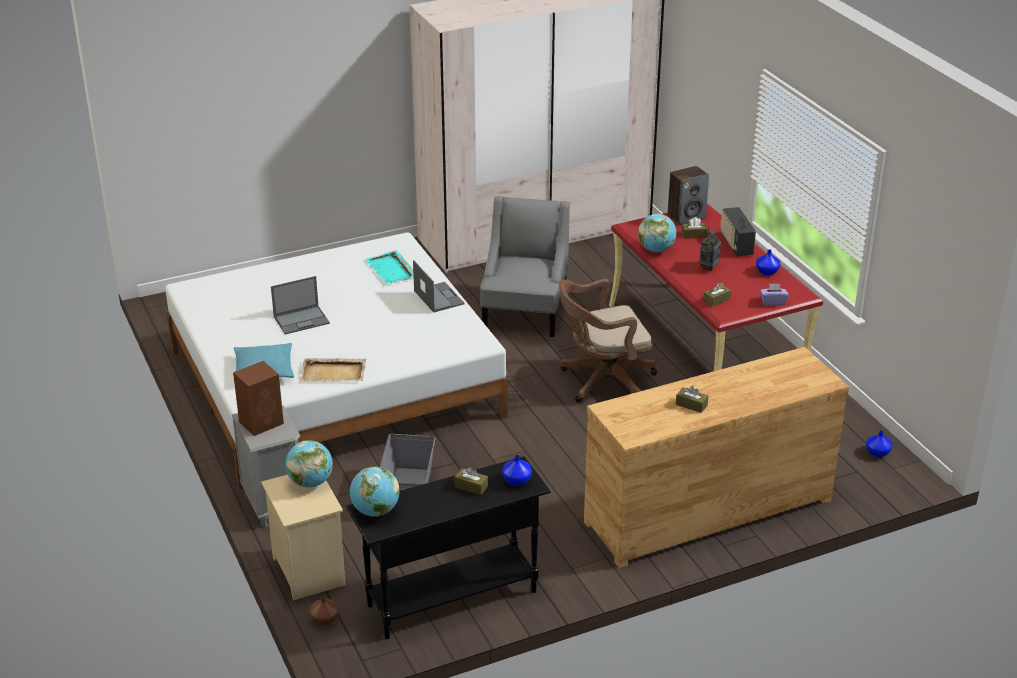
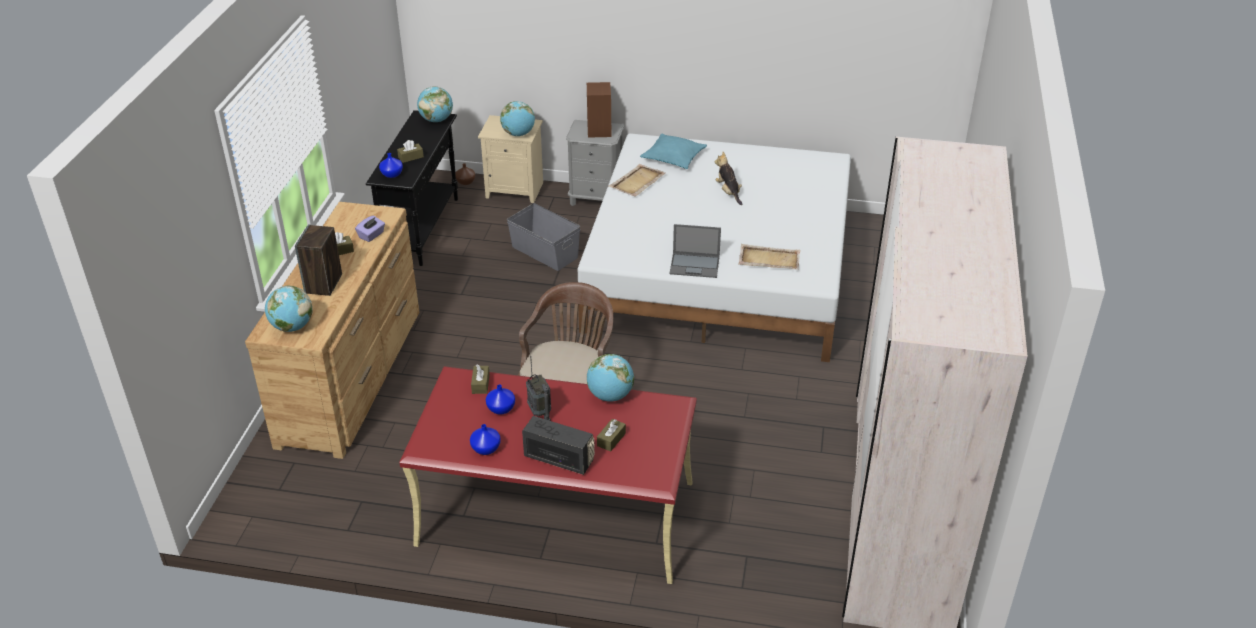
camera: 125 degrees right, 5 degrees up
(302, 320) = (728, 192): laptop -> plush toy
(391, 270) = (768, 259): turquoise tray -> beige tray
(525, 311) = (734, 419): grey armchair -> none
(686, 217) = (655, 456): speaker -> speaker (323, 284)
(773, 302) = (434, 419): purple tissue box -> purple tissue box (371, 235)
(804, 373) = (292, 327): none -> globe
(877, 452) = (280, 521): blue vase -> blue vase (501, 409)

